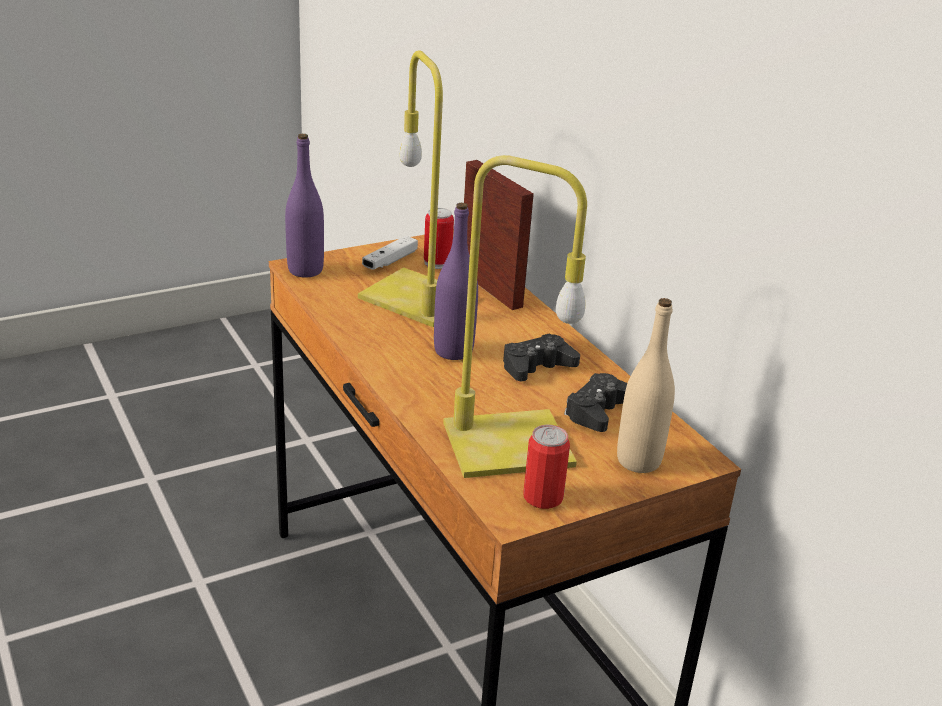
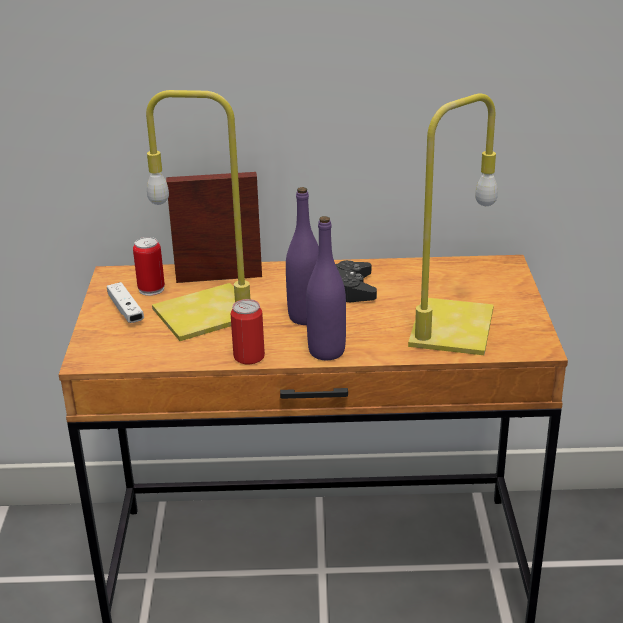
camera: 60 degrees left, 0 degrees up
(305, 270) = (100, 357): purple bottle -> purple bottle (326, 351)
(543, 497) = (522, 330): can -> can (249, 357)
(598, 411) = (429, 281): black game controller -> none
(638, 461) = (497, 284): beige bottle -> none

